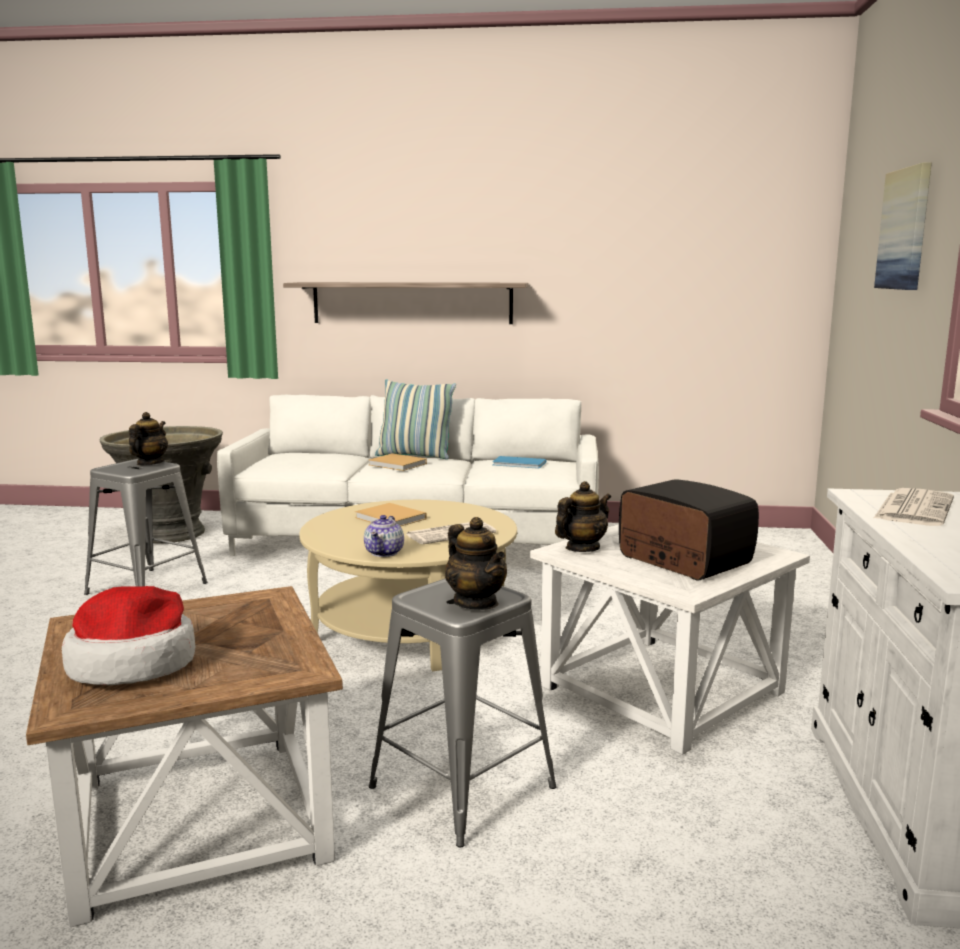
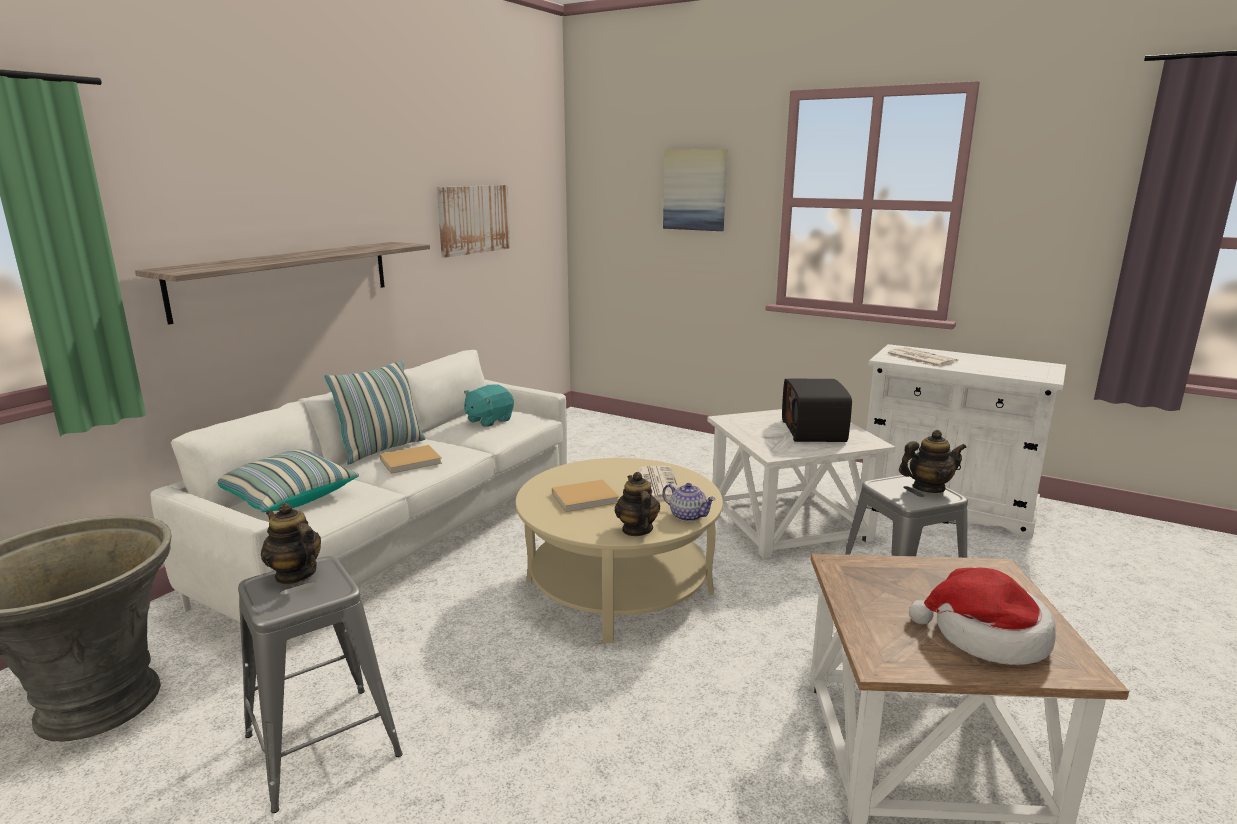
camera: 65 degrees left, 5 degrees up
(299, 455) = (287, 497): none -> pillow
(520, 464) = (489, 420): blue book -> turquoise plush toy
(582, 548) = (773, 448): teapot -> teapot (637, 529)
(648, 268) = (473, 219): none -> picture
(682, 560) = (815, 431): radio -> radio turned 75 degrees counterclockwise

